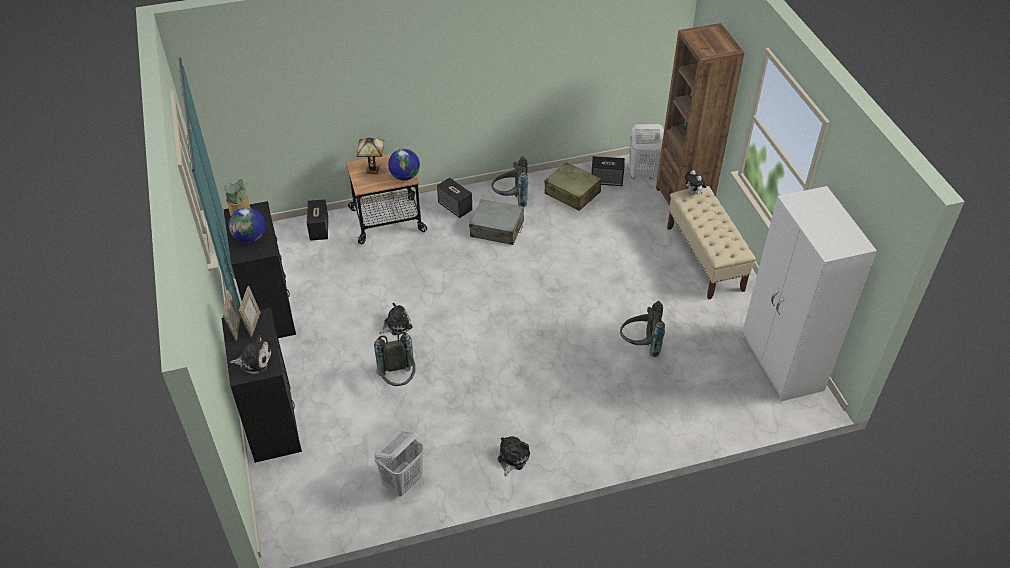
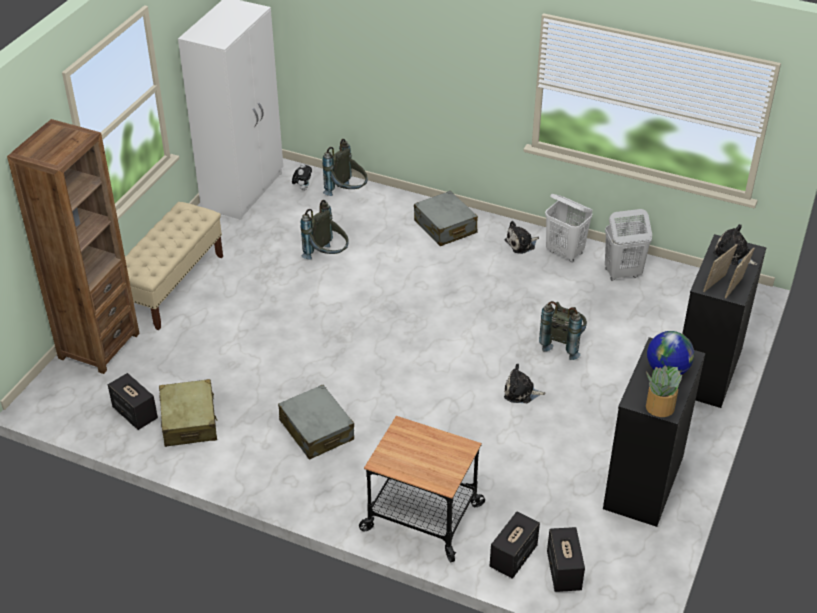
camera: 140 degrees left, 5 degrees down
(374, 169) = (429, 464): table lamp -> none
(405, 176) = (403, 433): globe -> none
(455, 207) = (329, 485): speaker -> speaker (563, 571)
(510, 199) = (259, 456): grey backpack -> grey backpack (347, 193)
(590, 434) = (445, 227): none -> grey suitcase
(642, 174) = (91, 397): white laundry basket -> white laundry basket (565, 253)
(693, 193) = (136, 271): plush toy -> plush toy (302, 188)

